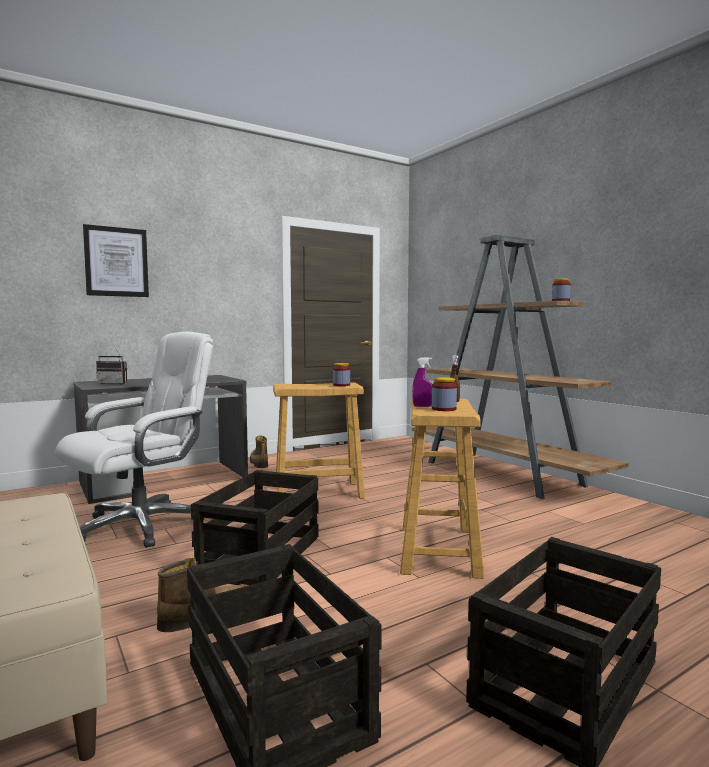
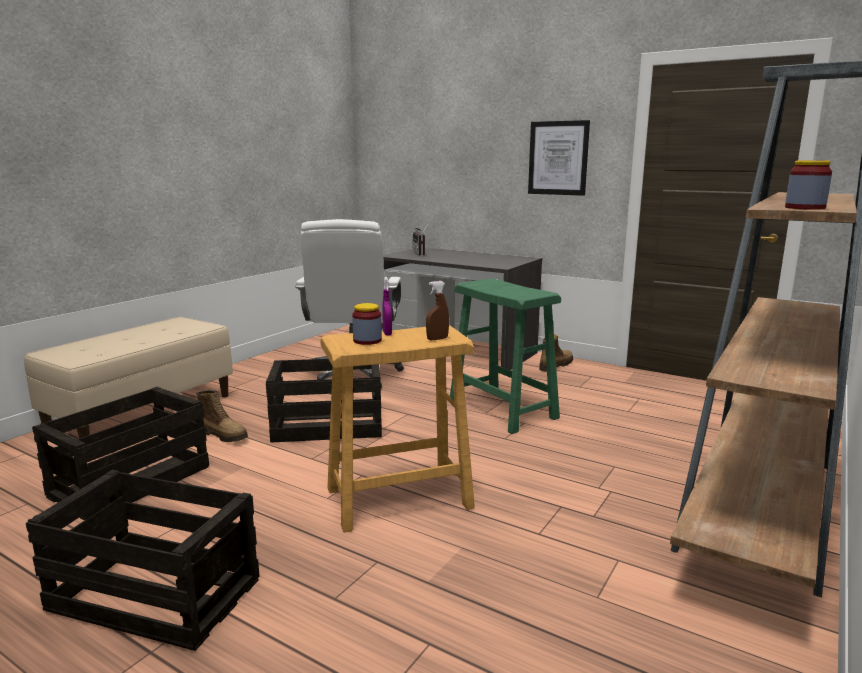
camera: 65 degrees right, 10 degrees up
(116, 262) = (458, 136): picture -> picture (558, 158)
(141, 525) = (354, 375): white office chair -> white office chair turned 75 degrees clockwise
(319, 492) = (503, 410): beige stool -> green stool
(341, 385) = (518, 294): jar -> none

